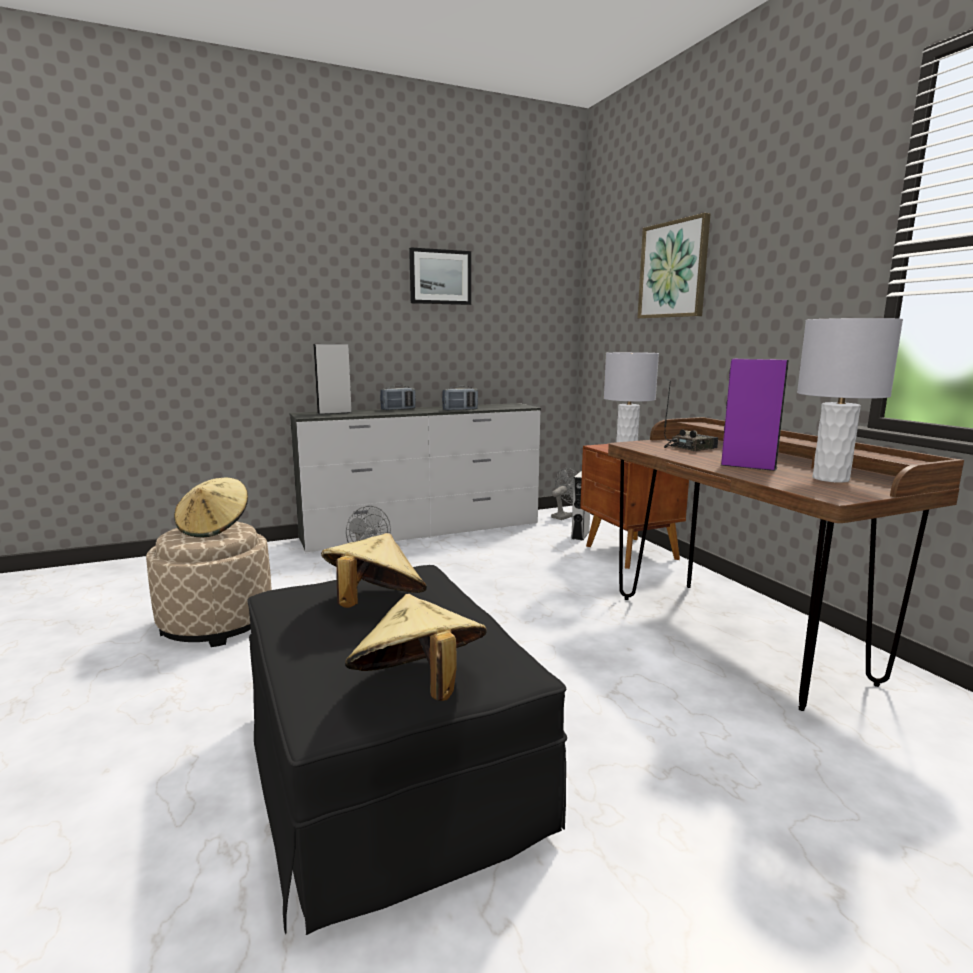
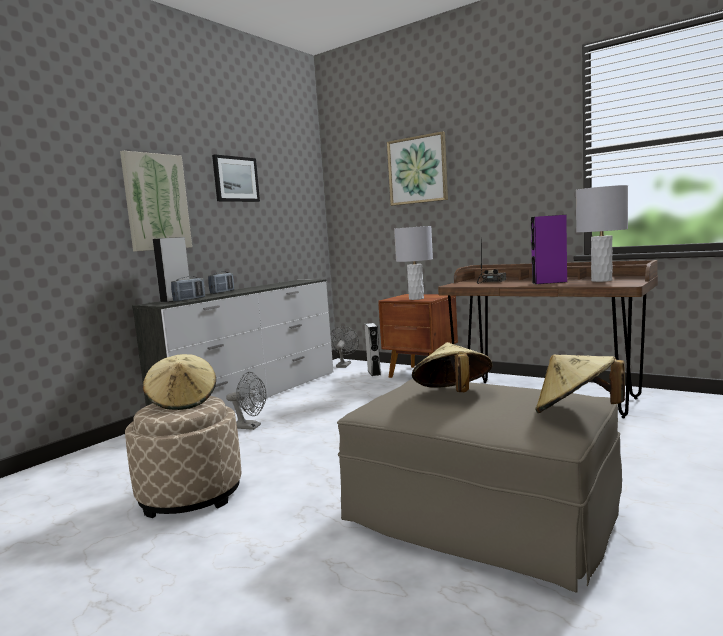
camera: 30 degrees left, 5 degrees down
(329, 303) = (156, 202): none -> picture
(389, 771) = (482, 516): black ottoman -> beige ottoman
(460, 410) = (274, 286): radio -> radio (189, 299)

